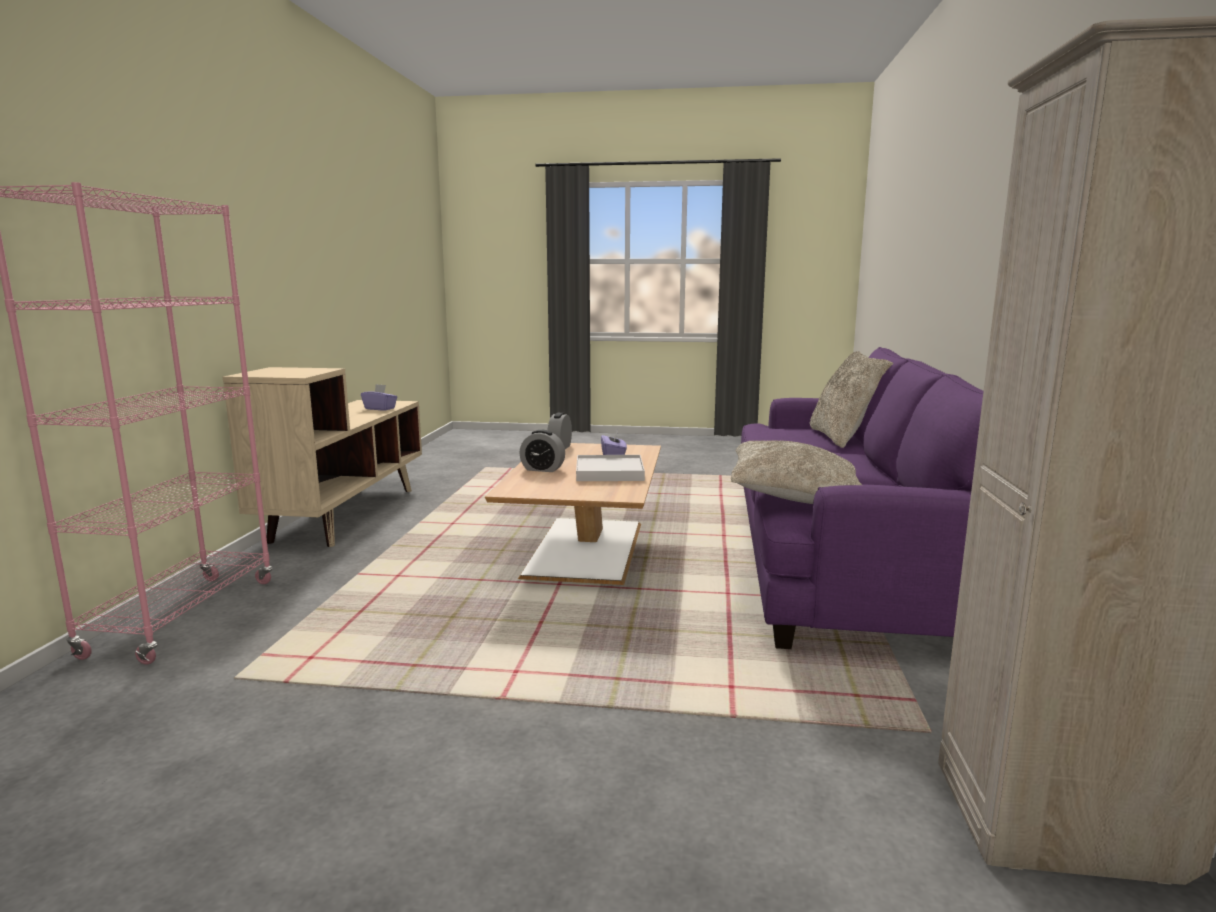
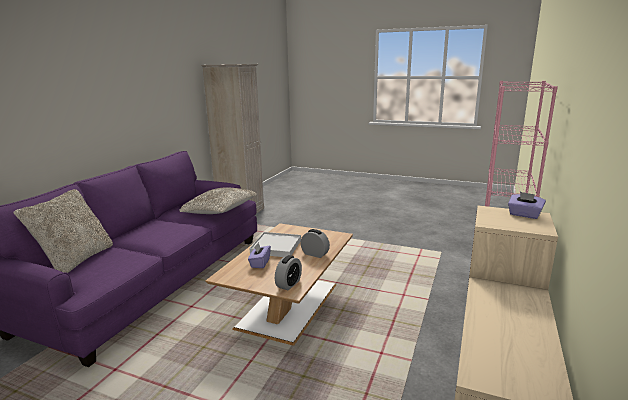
camera: 165 degrees left, 5 degrees up
(380, 408) = (488, 343): purple tissue box -> purple tissue box (524, 215)

